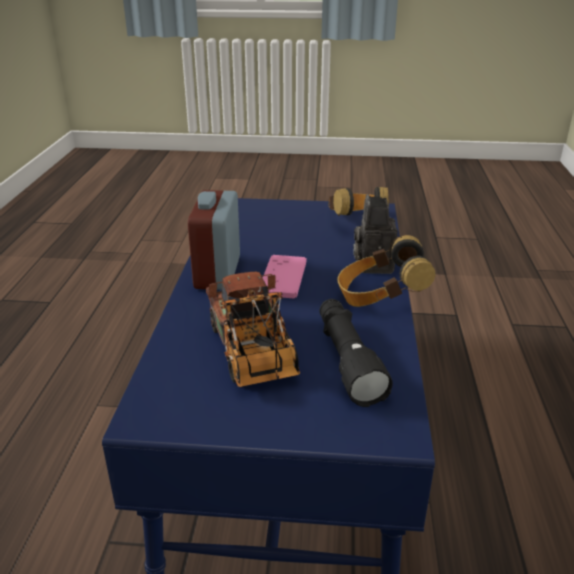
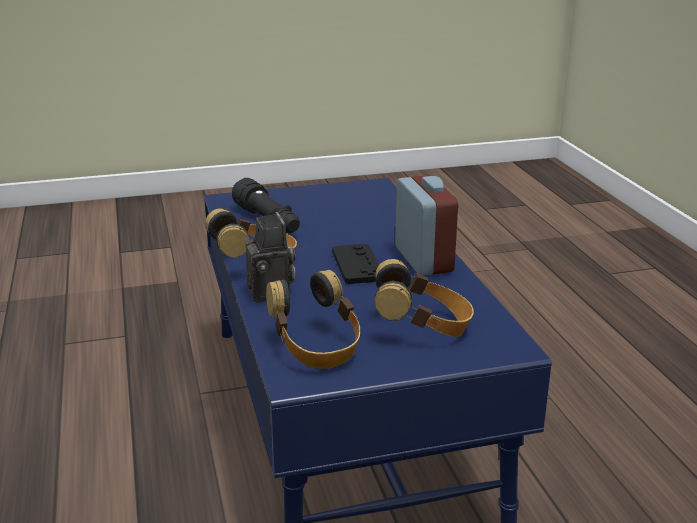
camera: 160 degrees right, 5 degrees down
(253, 356) = (336, 214): toy truck -> none
(275, 221) = (423, 328): none -> headphones
(283, 277) = (357, 265): pink game controller -> black game controller

